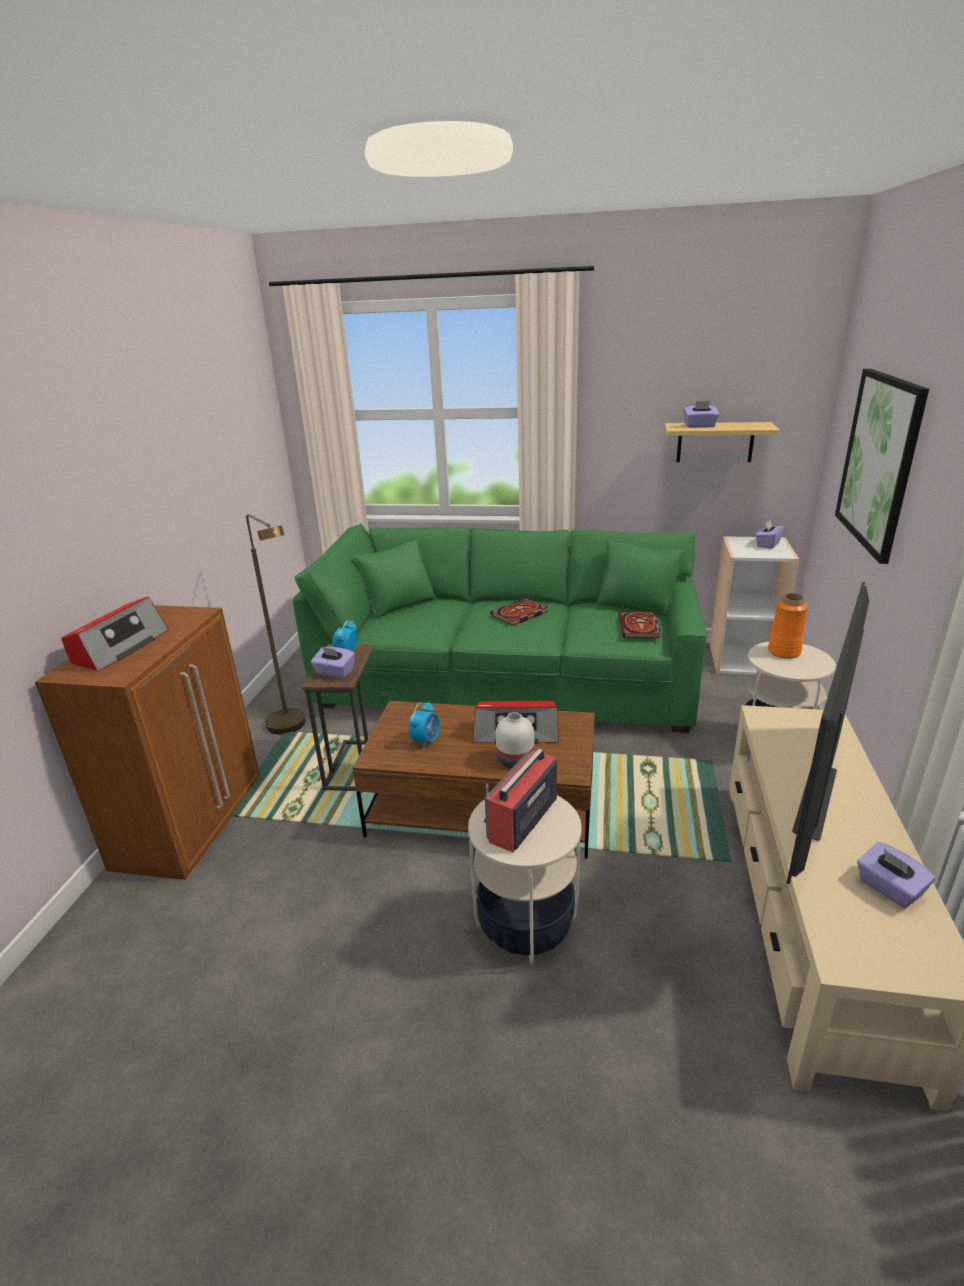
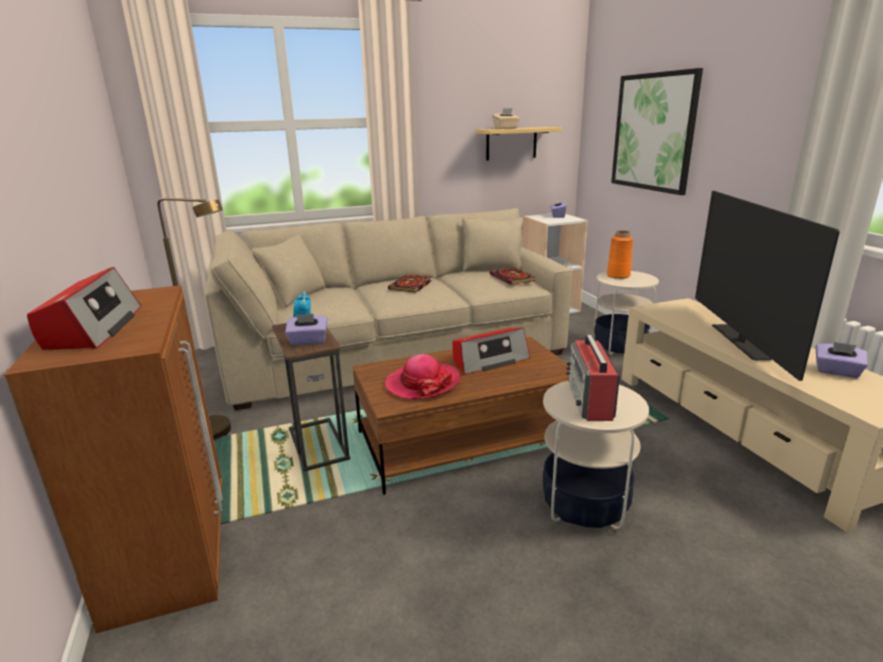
camera: 30 degrees left, 5 degrees down
(426, 741) = (422, 383): alarm clock -> hat
(506, 682) = (395, 354): green sofa -> beige sofa
(515, 761) = (512, 377): white vase -> none
(700, 426) = (506, 128): purple tissue box -> beige tissue box

